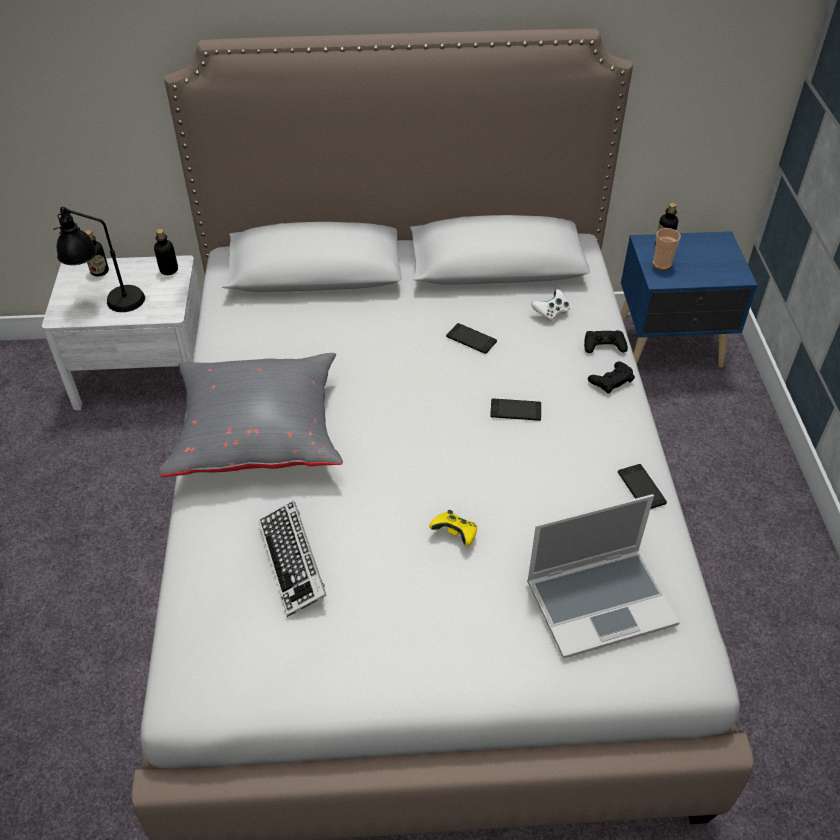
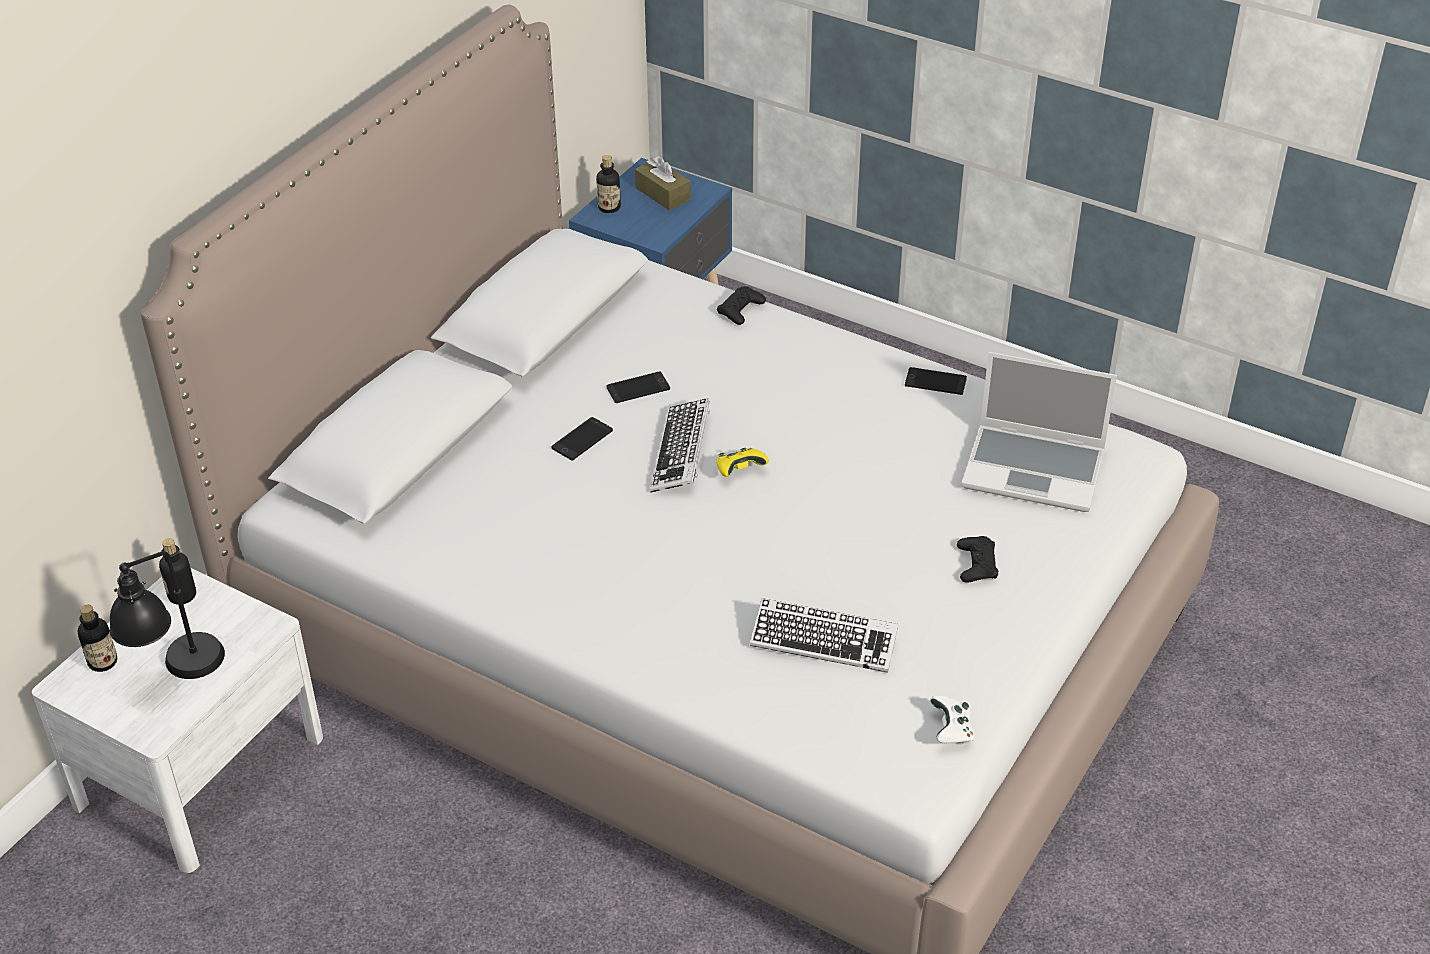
camera: 55 degrees left, 5 degrees down
(258, 434) = (619, 600): grey pillow -> none
(426, 390) = (681, 452): none -> keyboard
(455, 534) = (884, 521): yellow game controller -> yellow game controller (739, 471)
(515, 410) = (768, 408): phone -> phone (582, 439)
(550, 313) = (659, 319): white game controller -> white game controller (951, 731)
(601, 601) = (1035, 469): laptop -> laptop turned 90 degrees clockwise
(611, 380) = (791, 330): black game controller -> black game controller (976, 564)
(661, 264) = (636, 225): cup -> none
(707, 259) = (663, 194): none -> brown tissue box

